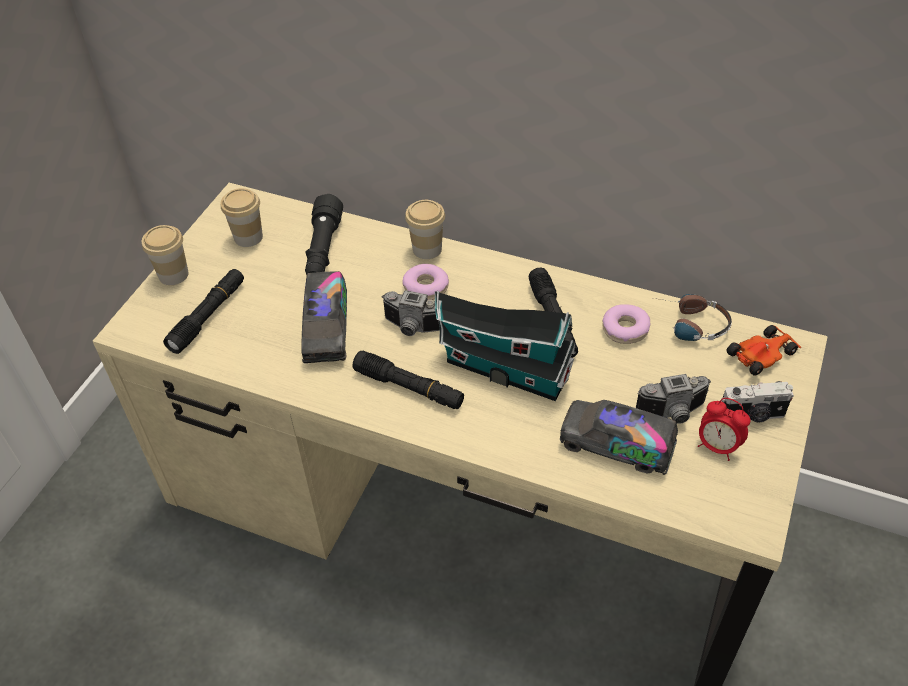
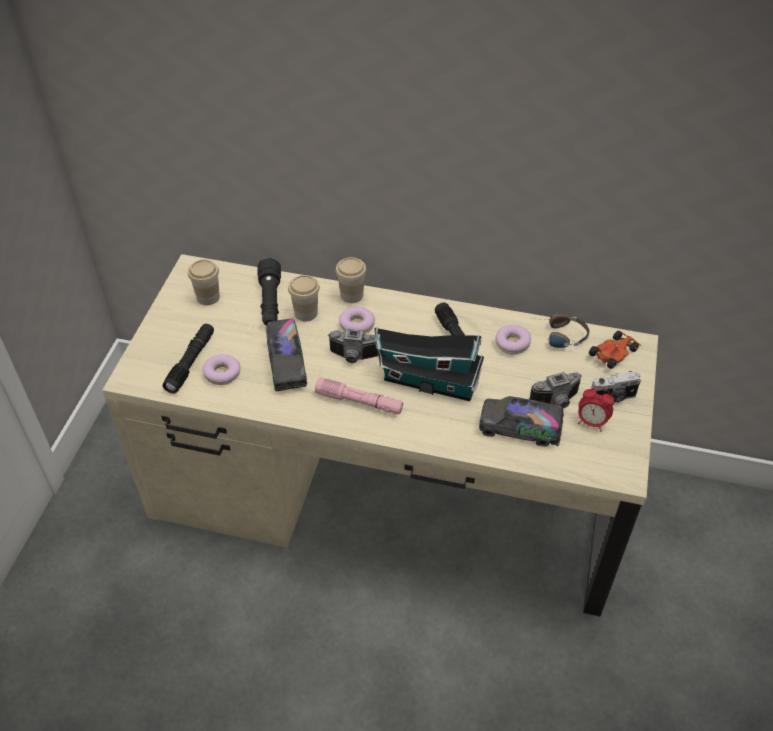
camera: 10 degrees left, 0 degrees up
(173, 274) = (155, 332): cup -> cup (306, 313)
(243, 334) = (222, 374): none -> donut
(409, 388) = (359, 402): black flashlight -> pink flashlight

